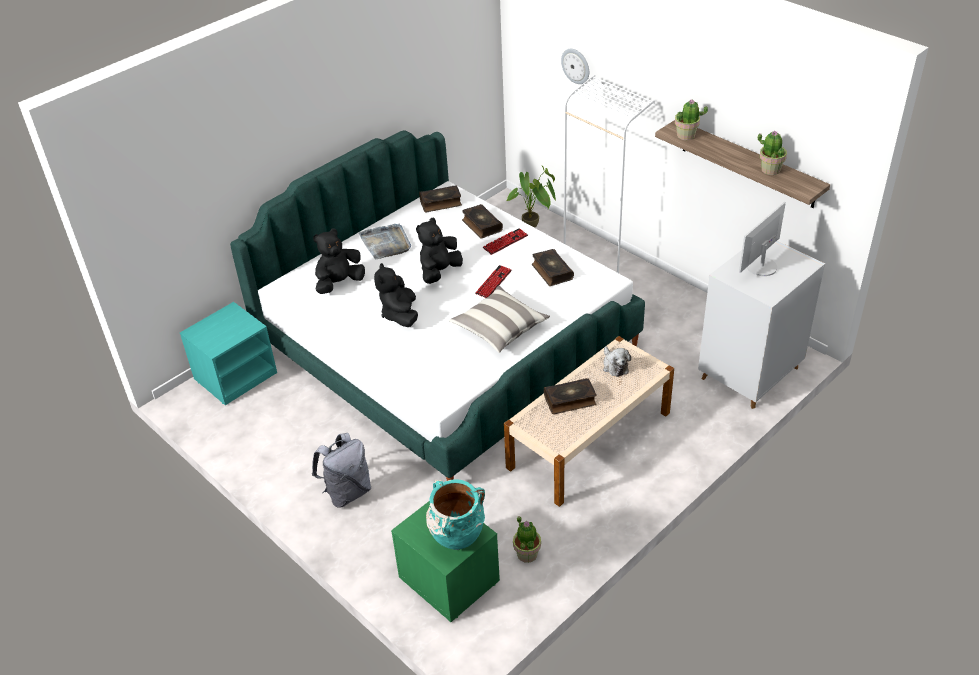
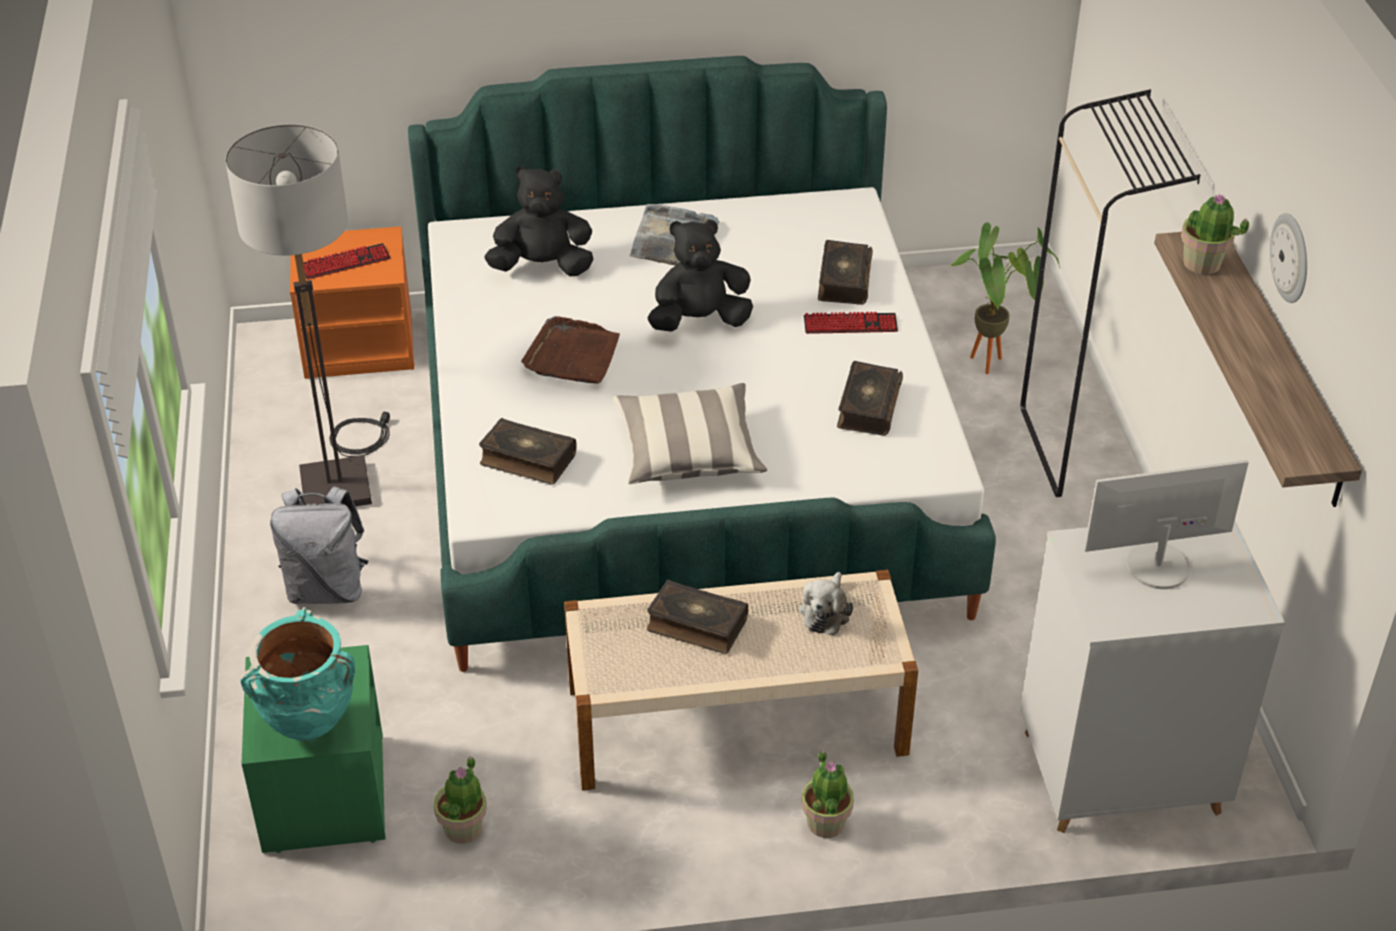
camera: 35 degrees right, 0 degrees up
(236, 375) = (360, 345): turquoise nightstand -> orange nightstand
(295, 437) = (343, 473): none -> floor lamp
(400, 314) = (572, 356): black plush toy -> brown tray
(441, 203) = (822, 217): book -> book (527, 460)
(493, 282) = (760, 378): keyboard -> keyboard (345, 263)
(576, 66) = (1143, 63): wall clock -> wall clock (1291, 258)
(603, 259) = (1077, 450): white clothes rack -> black clothes rack
(770, 169) = (1280, 391): potted plant -> potted plant (826, 822)

